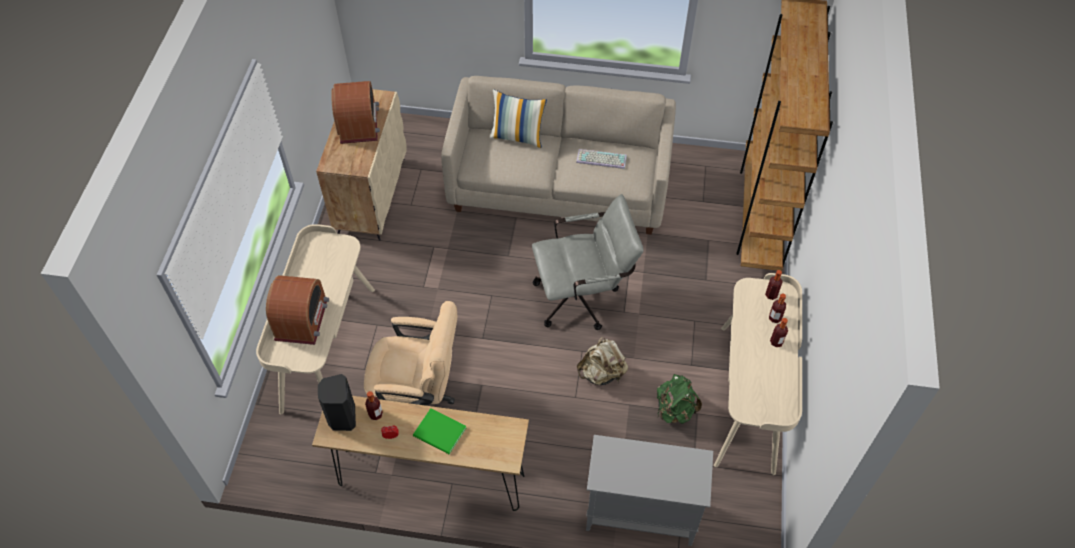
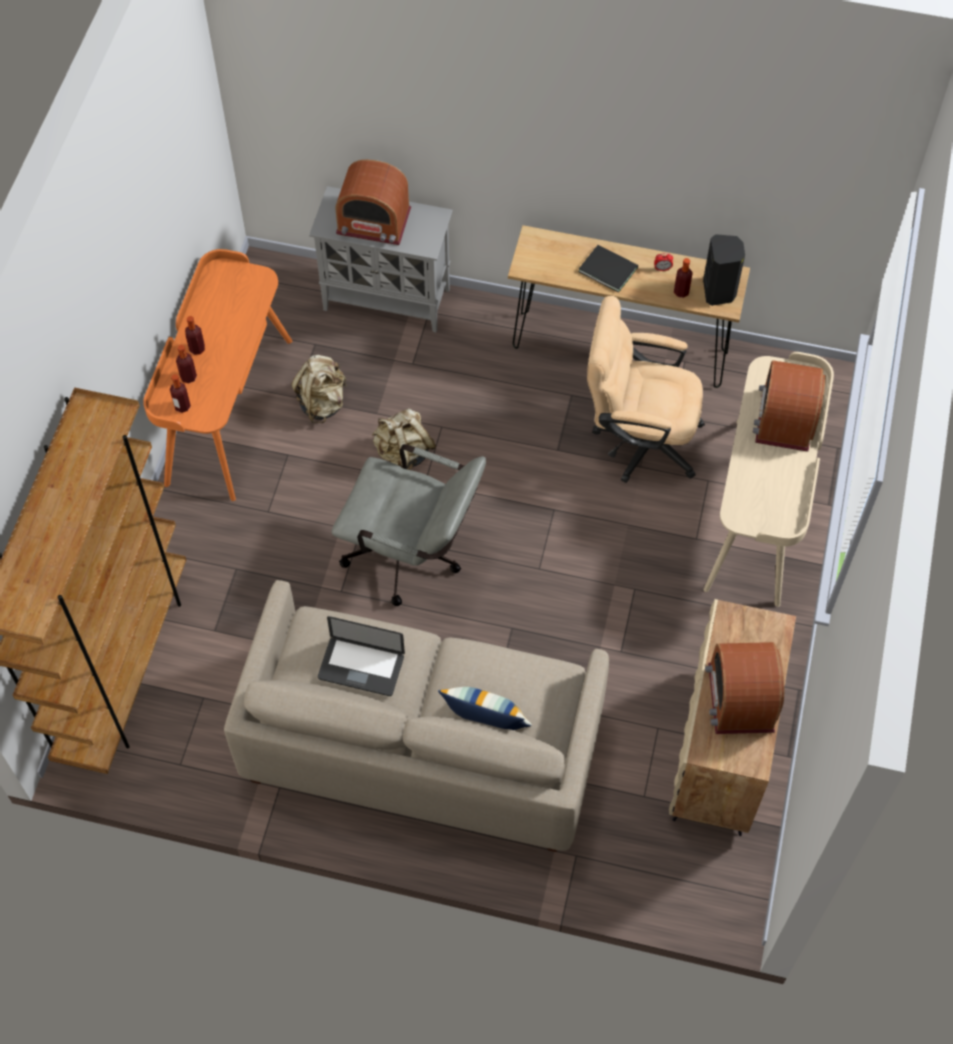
camera: 175 degrees left, 5 degrees up
(440, 433) = (607, 268): green book -> black book
(583, 297) = (412, 556): grey office chair -> grey office chair turned 150 degrees counterclockwise
(600, 160) = (361, 667): keyboard -> laptop
(657, 469) = (373, 221): none -> radio
(674, 410) = (322, 403): green backpack -> beige backpack
(749, 397) = (227, 410): beige desk -> orange desk

